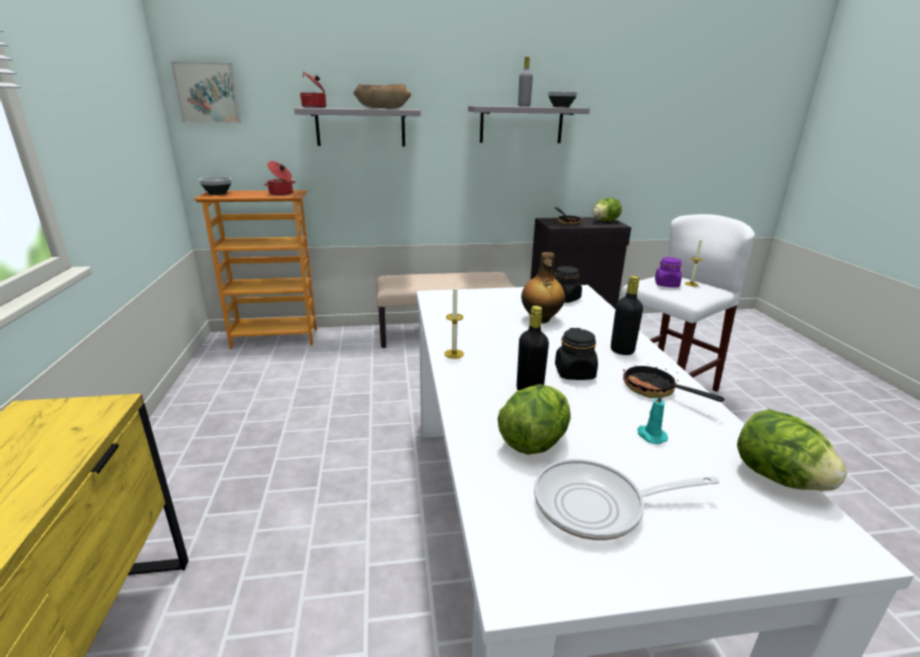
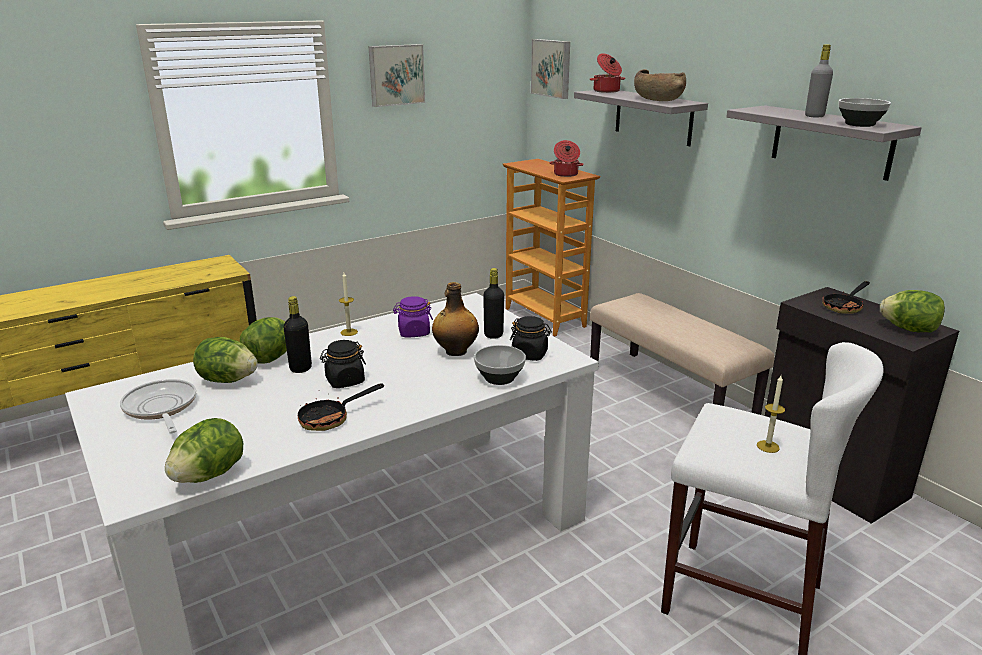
camera: 65 degrees right, 0 degrees up
(77, 92) = (396, 75): none -> picture
(217, 193) = (530, 162): bowl -> bowl (499, 378)
(487, 406) = (270, 358): none -> lettuce
(622, 351) = (410, 397): black bottle -> black bottle (493, 335)
(650, 435) = (253, 420): turquoise candle -> none
(655, 391) = (331, 418): frying pan -> frying pan turned 150 degrees counterclockwise
(666, 284) = (733, 426): purple jar -> purple jar (413, 332)

